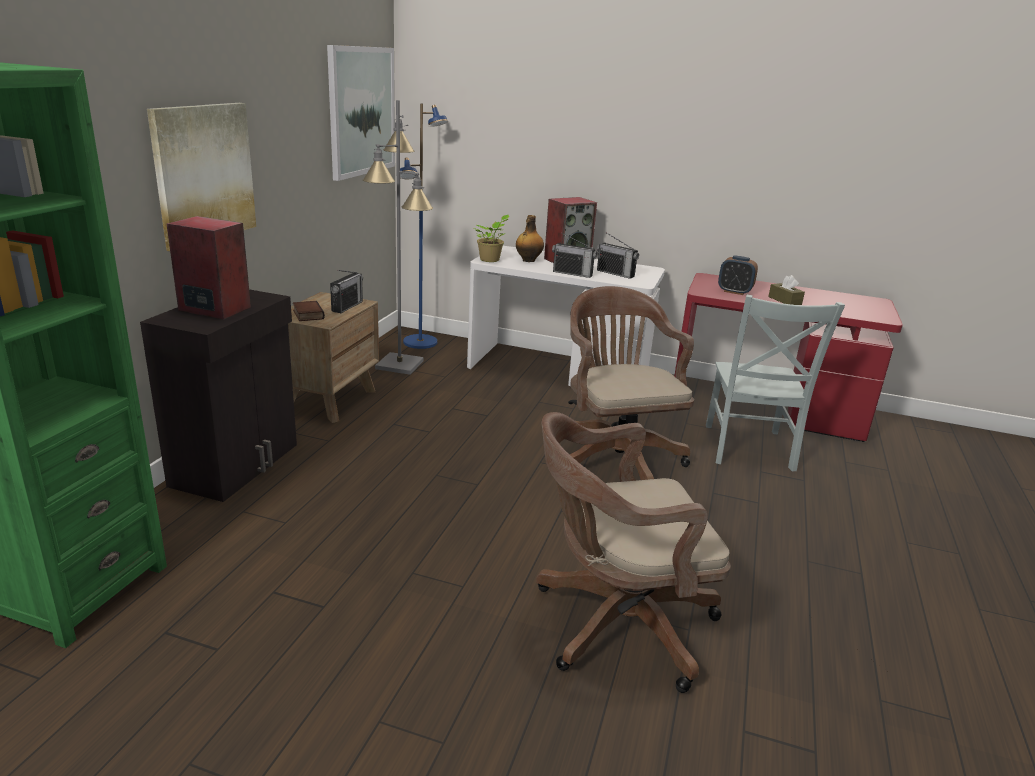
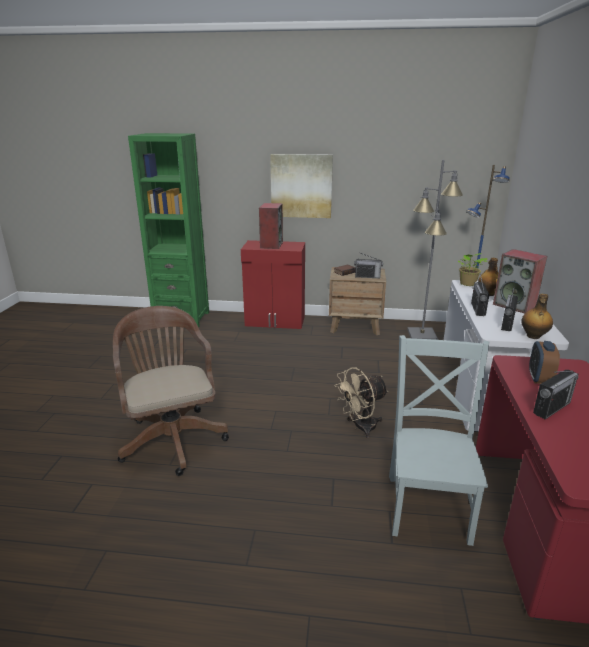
camera: 80 degrees right, 0 degrees up
(237, 464) = (275, 321): black cabinet -> red cabinet
(361, 111) = (460, 167): picture -> none
(615, 456) = (360, 427): brown office chair -> beige fan
(647, 273) = (533, 336): none -> bottle
(748, 449) = (428, 504): grey chair -> grey chair turned 105 degrees clockwise
(784, 300) = (551, 408): brown tissue box -> radio

